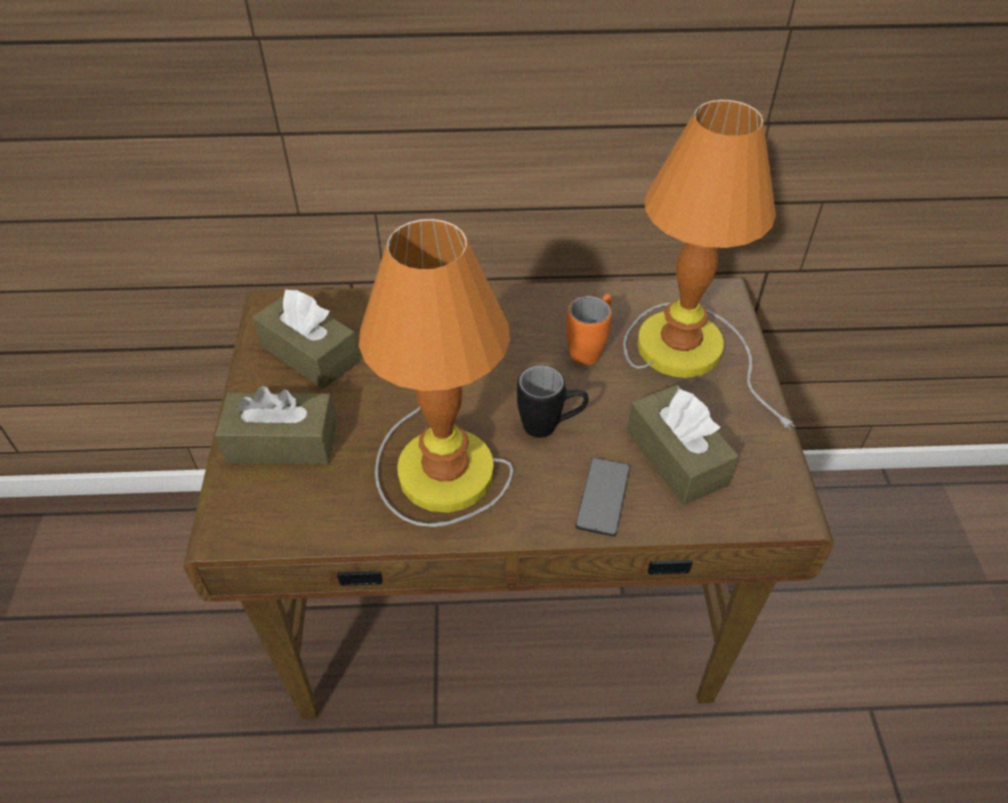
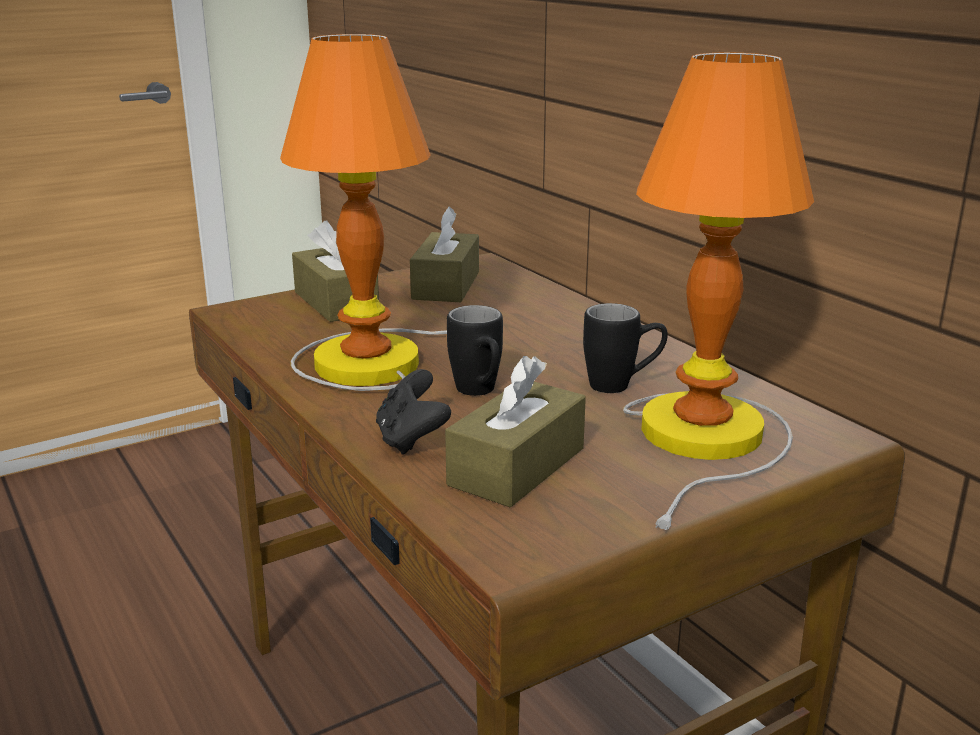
camera: 60 degrees right, 25 degrees down
(590, 348) = (622, 386): orange mug -> black mug
(603, 497) = (411, 439): phone -> black game controller

